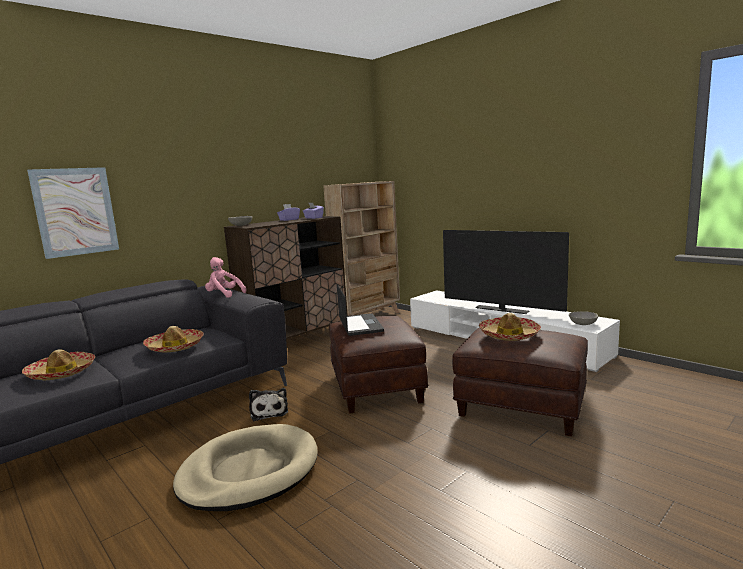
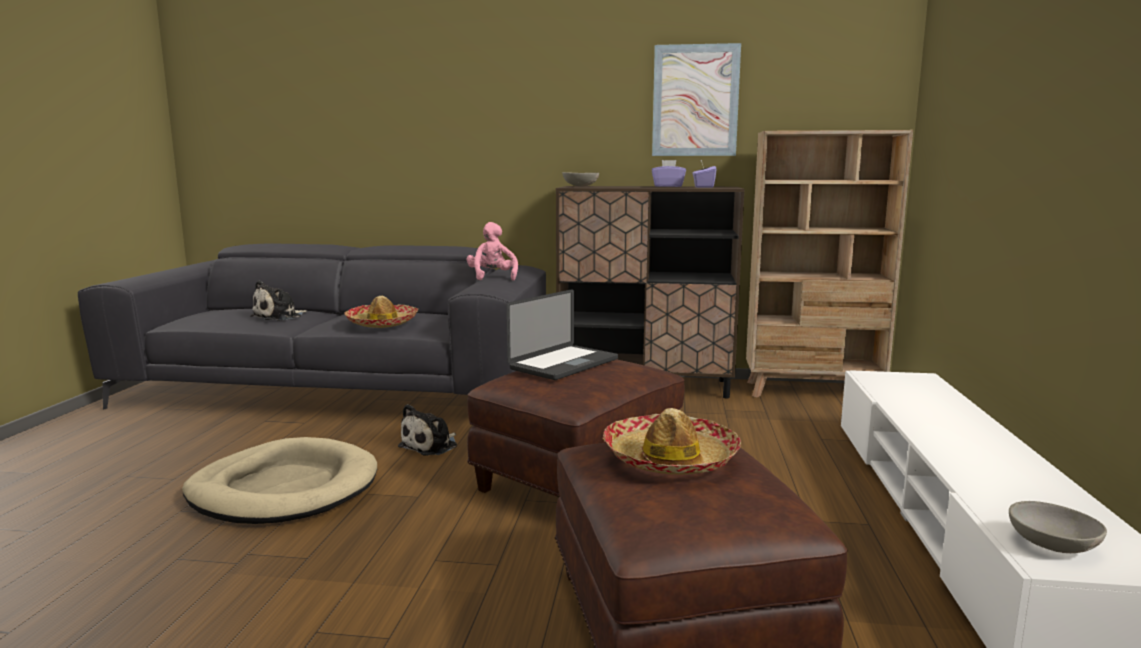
camera: 50 degrees right, 0 degrees up
(62, 373) = (279, 317): hat -> plush toy
(75, 211) = (386, 146): picture -> picture (695, 101)
(501, 310) = (949, 444): television -> none

